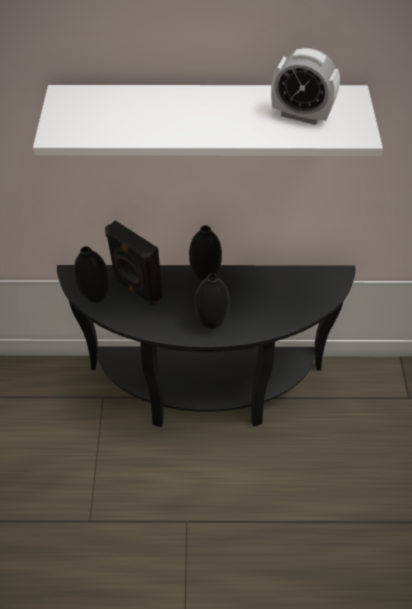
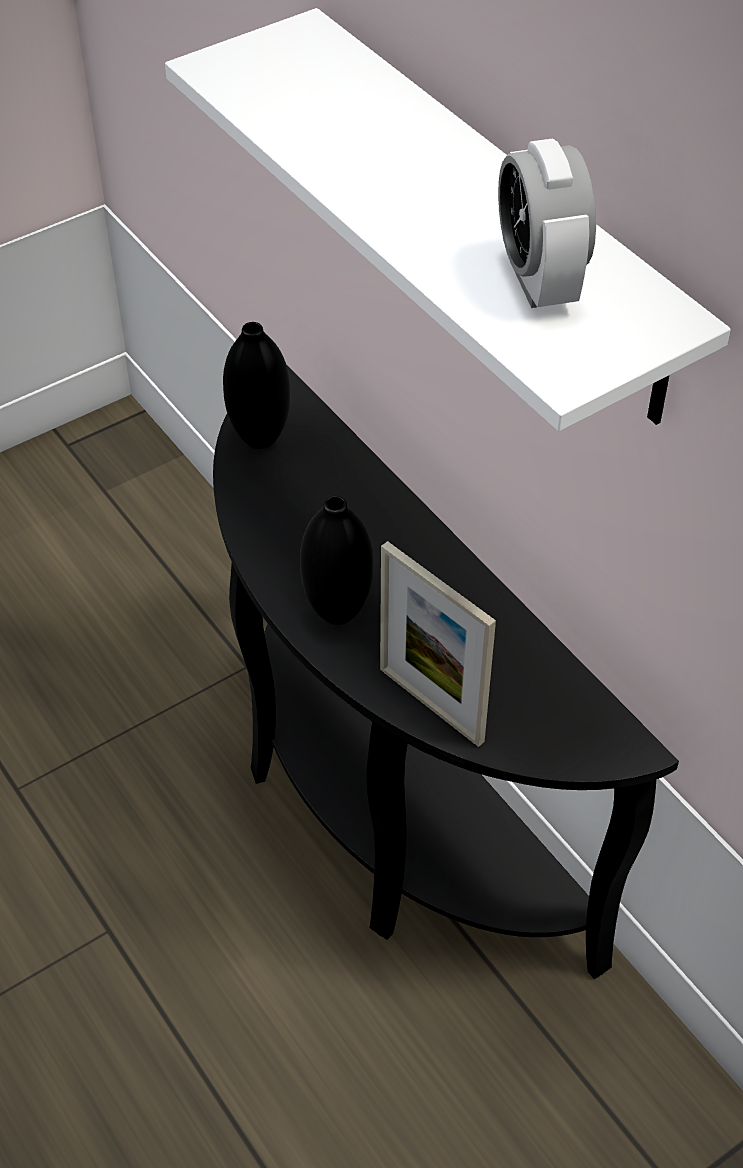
camera: 55 degrees right, 5 degrees down
(137, 289) = (320, 477): black speaker -> none
(205, 276) = (431, 549): black vase -> none
(279, 319) = (431, 705): none -> picture frame

